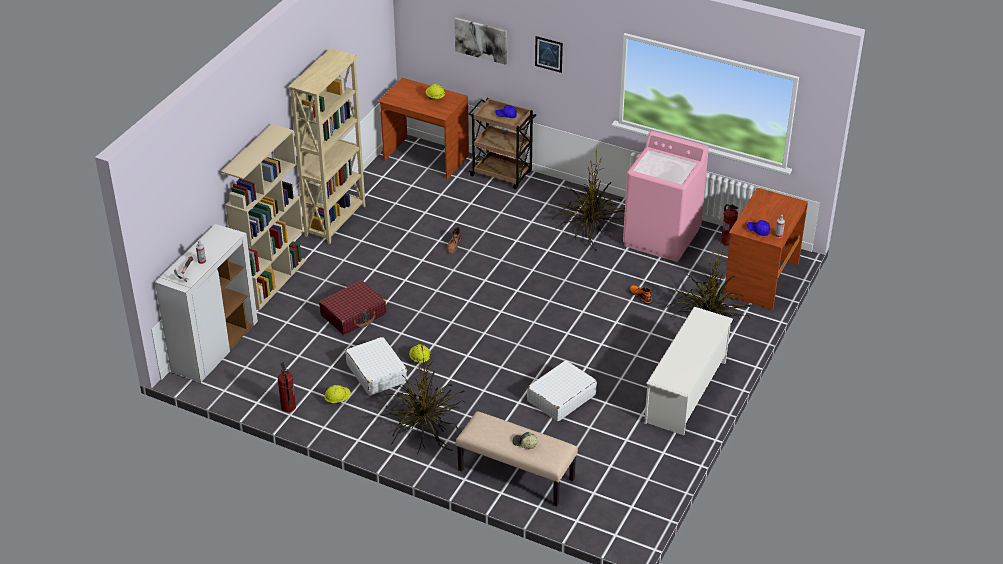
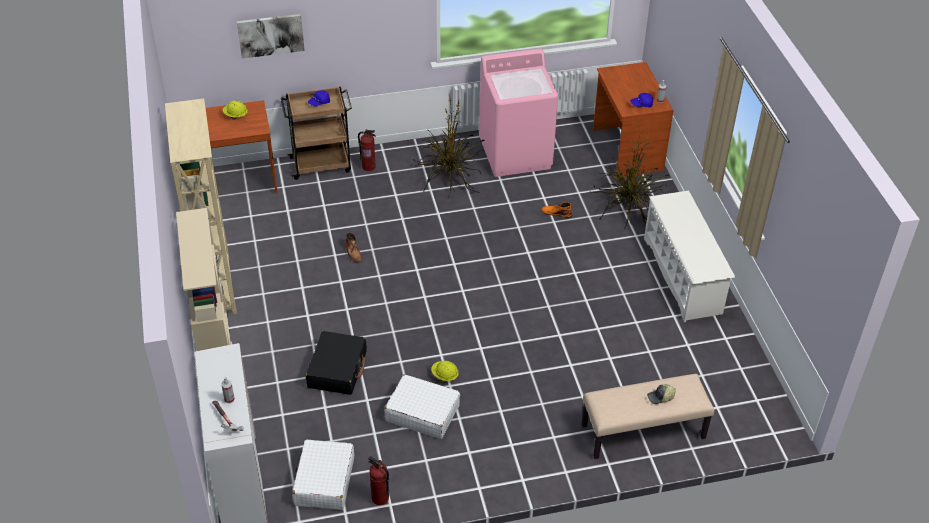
camera: 40 degrees left, 5 degrees up
(337, 400) = (417, 461): yellow hard hat -> none
(353, 314) = (337, 369): red suitcase -> black suitcase
(422, 426) = (519, 438): potted plant -> none
(548, 54) = (352, 21): picture -> none
(561, 398) = (598, 339): white suitcase -> white suitcase (324, 481)
(728, 241) = (568, 131): fire extinguisher -> fire extinguisher (369, 167)

